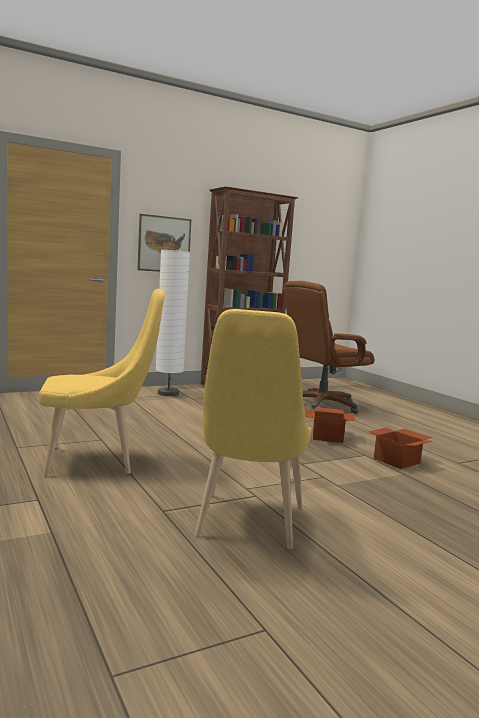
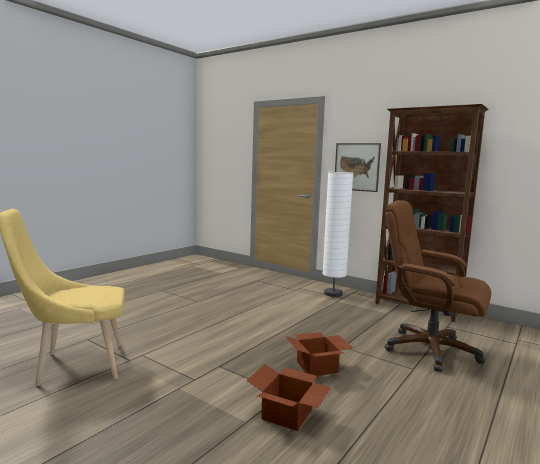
camera: 65 degrees right, 0 degrees up
(97, 461) = (157, 309): yellow chair -> none

